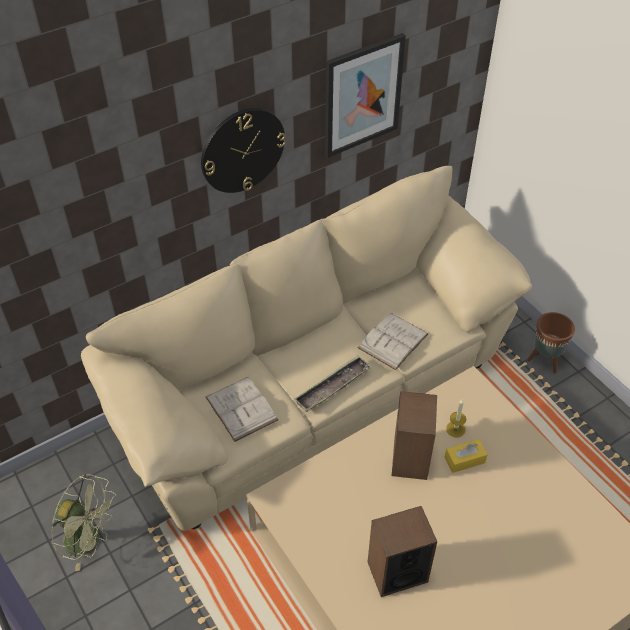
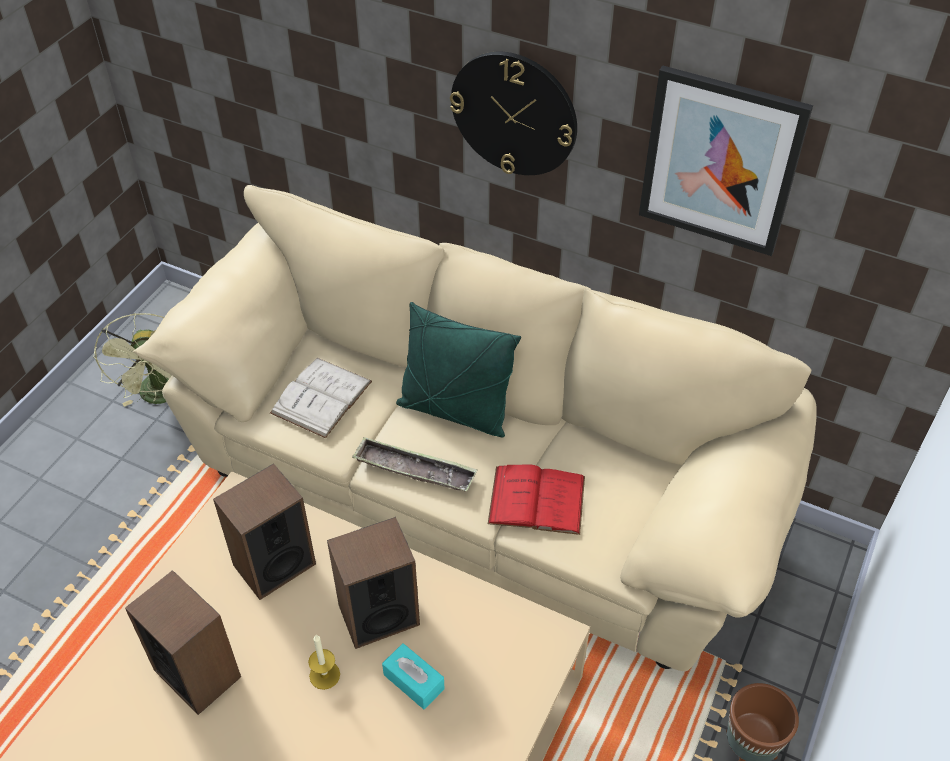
camera: 60 degrees right, 0 degrees up
(301, 348) = (455, 411): none -> green pillow
(339, 498) = (274, 564): none -> speaker
(393, 341) = (537, 500): white book -> red book
(455, 429) = (460, 649): candle -> candle (324, 675)
(464, 460) = (413, 681): yellow tissue box -> turquoise tissue box

